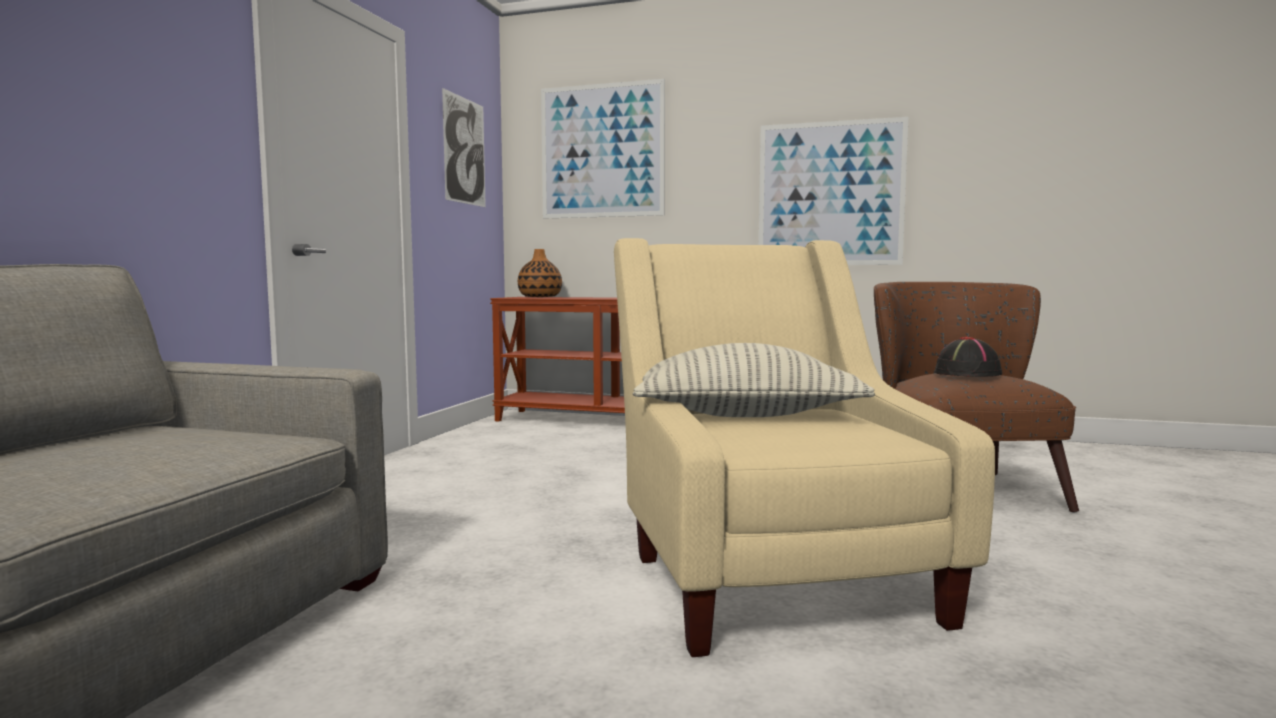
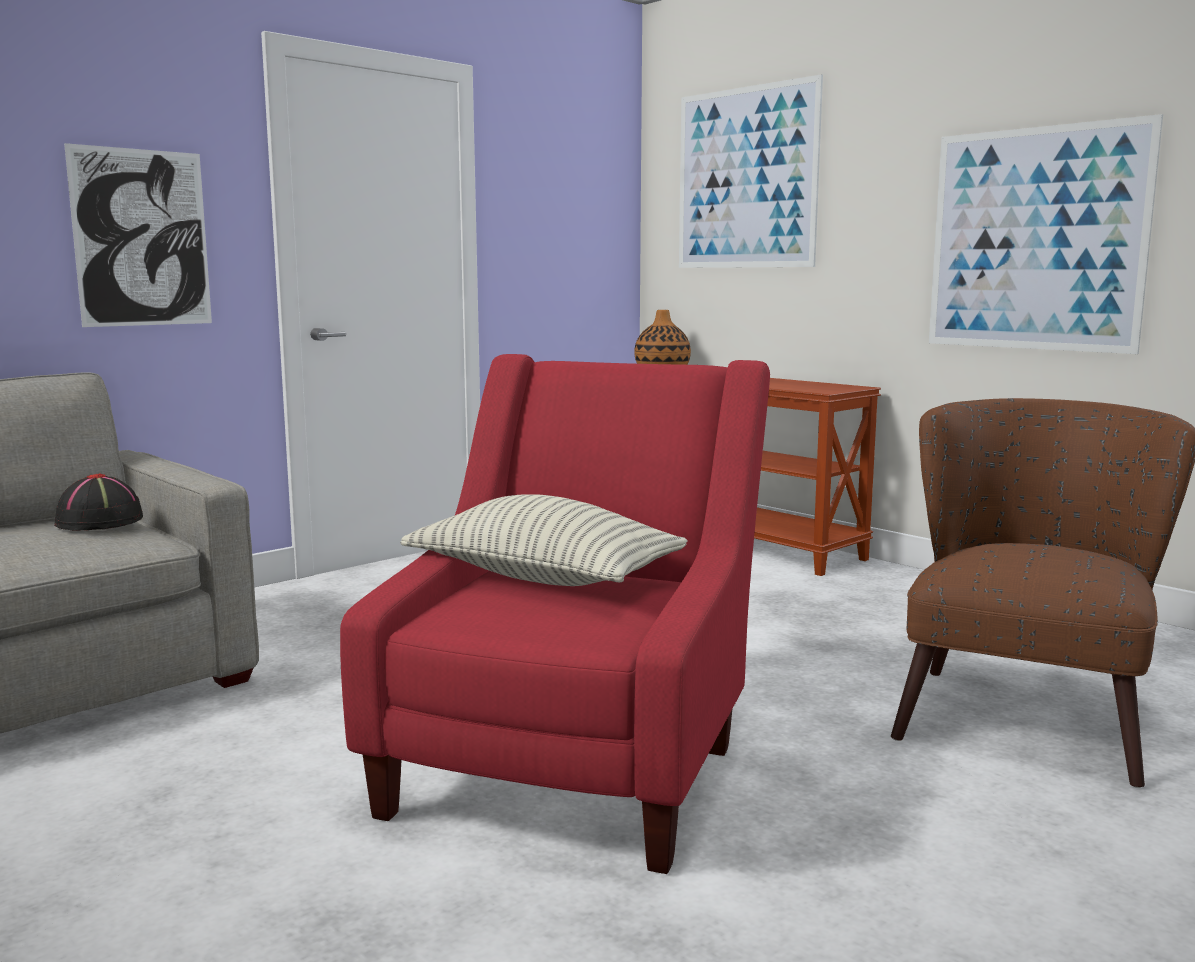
camera: 30 degrees right, 5 degrees up
(464, 151) = (570, 191): picture -> picture (142, 238)
(769, 574) = (578, 762): beige armchair -> red armchair
(968, 373) = (1026, 552): black hat -> black hat (100, 522)

